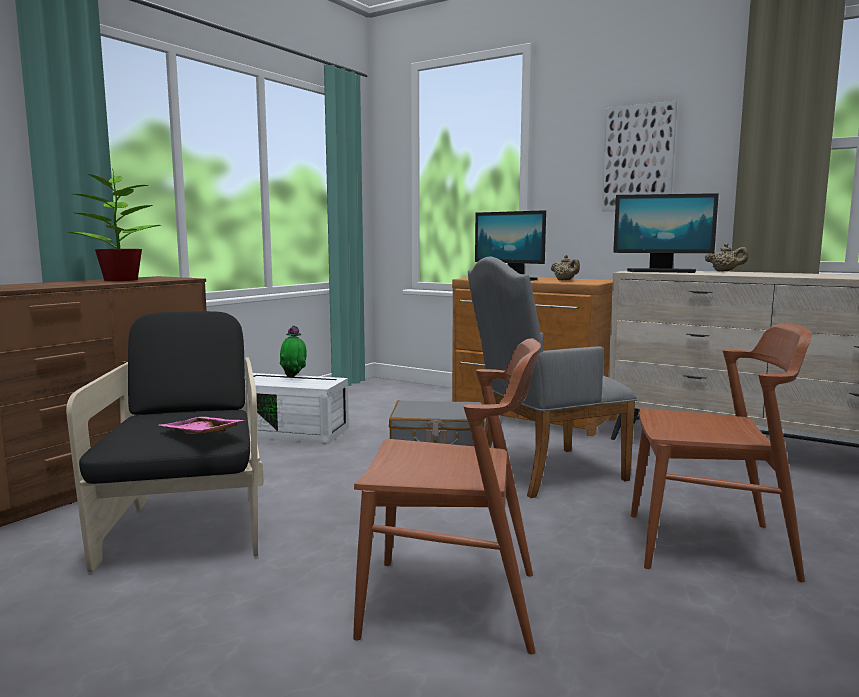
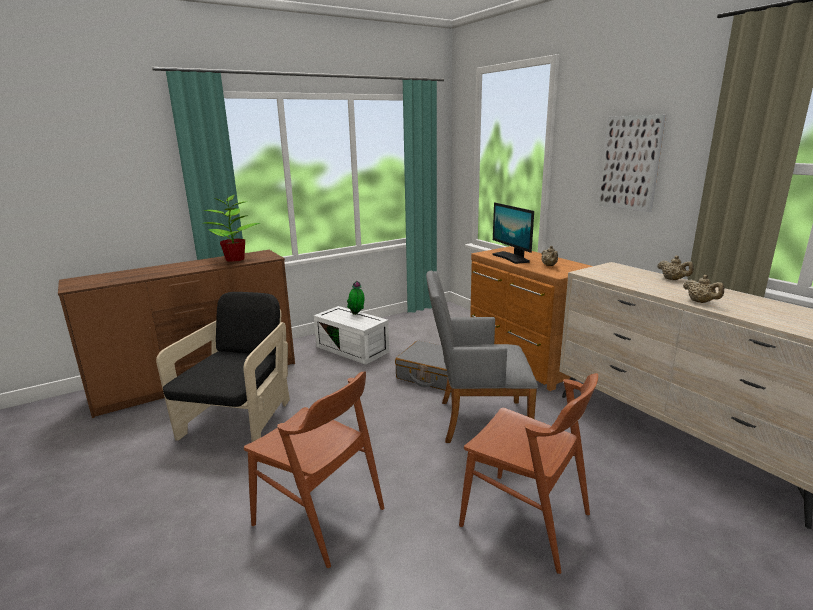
camera: 25 degrees right, 10 degrees up
(199, 435) = (224, 379): pink tray -> none
(661, 271) = (612, 275): monitor -> none
(786, 275) = (700, 302): none -> beige teapot

